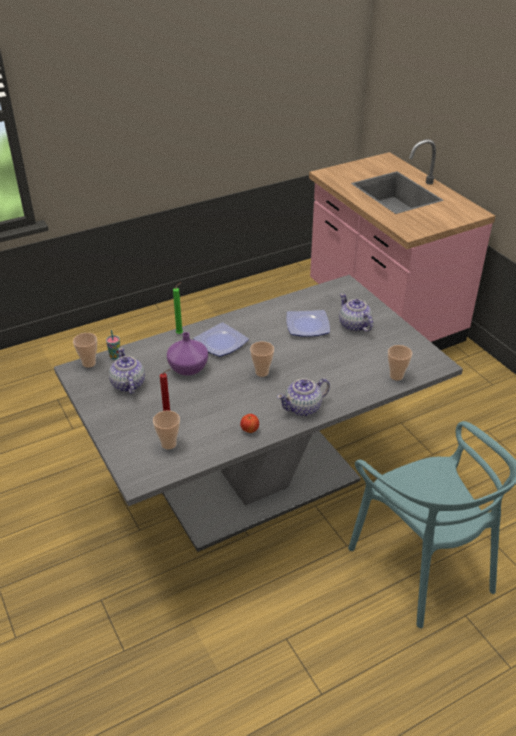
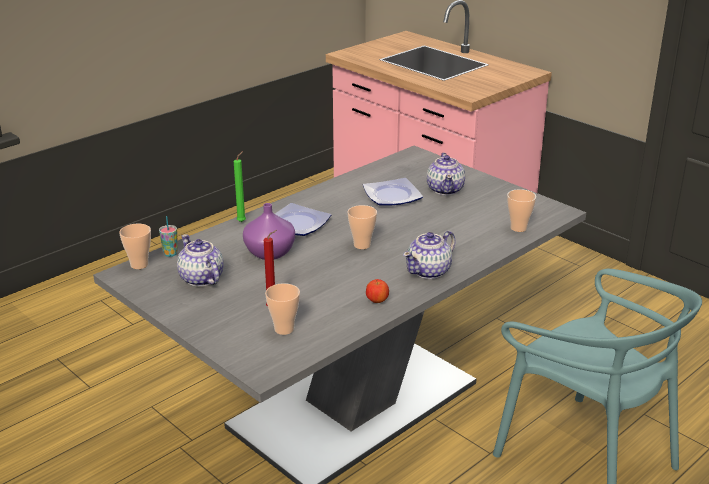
camera: 15 degrees left, 10 degrees down
(354, 326) = (445, 189): teapot -> teapot turned 135 degrees counterclockwise

